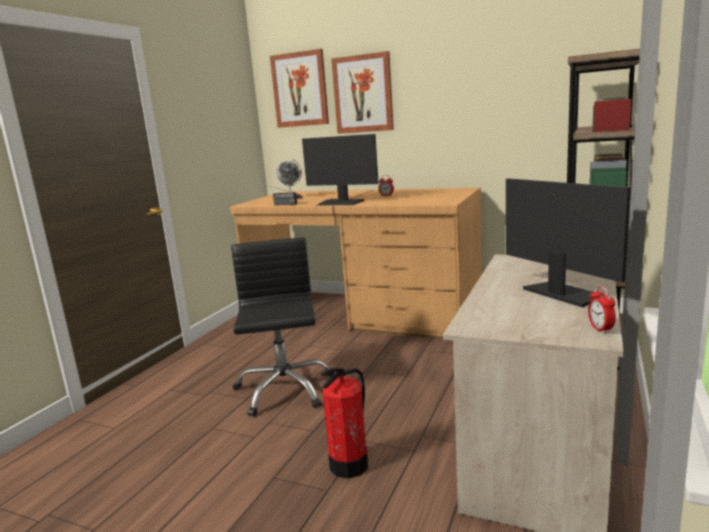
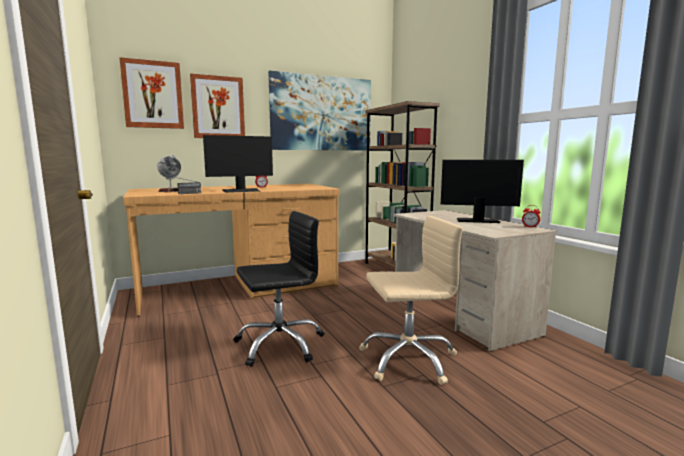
camera: 50 degrees left, 5 degrees down
(284, 389) = (280, 344): black office chair -> black office chair turned 120 degrees clockwise
(349, 465) = (408, 359): fire extinguisher -> beige office chair
(504, 81) = (322, 113): none -> picture

